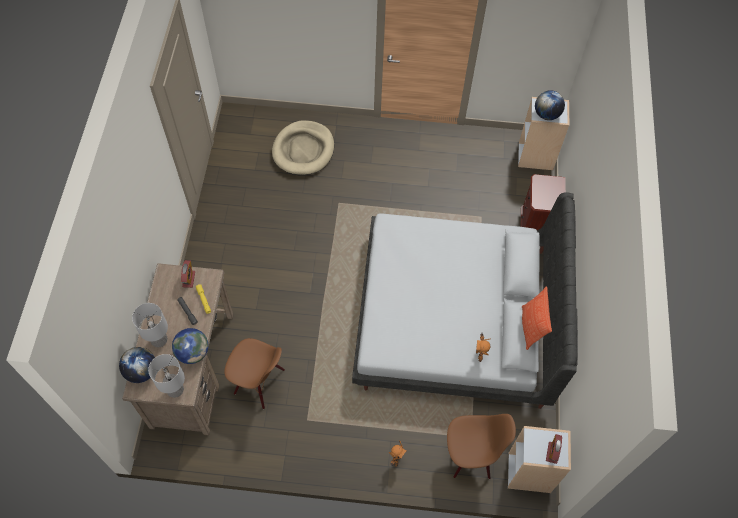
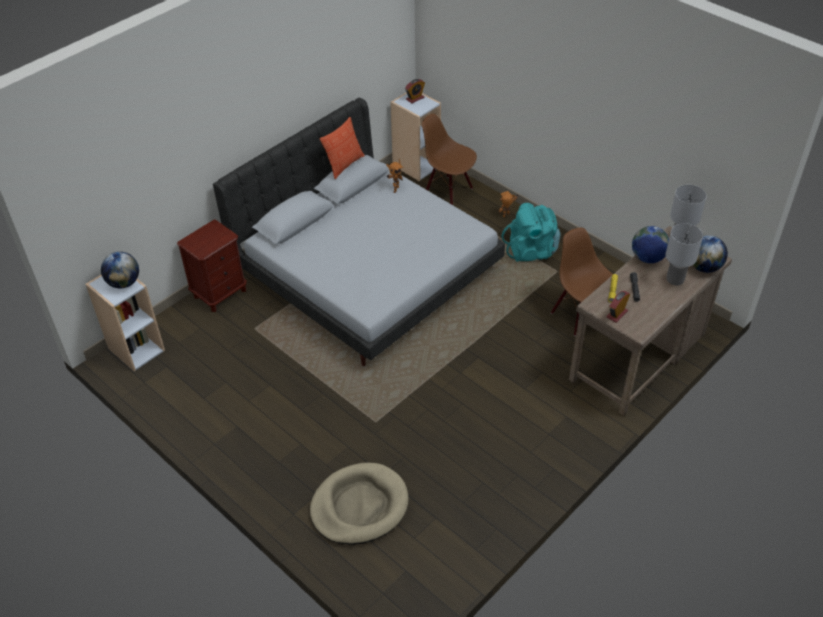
camera: 140 degrees left, 15 degrees down
(344, 430) = (531, 251): none -> turquoise backpack

